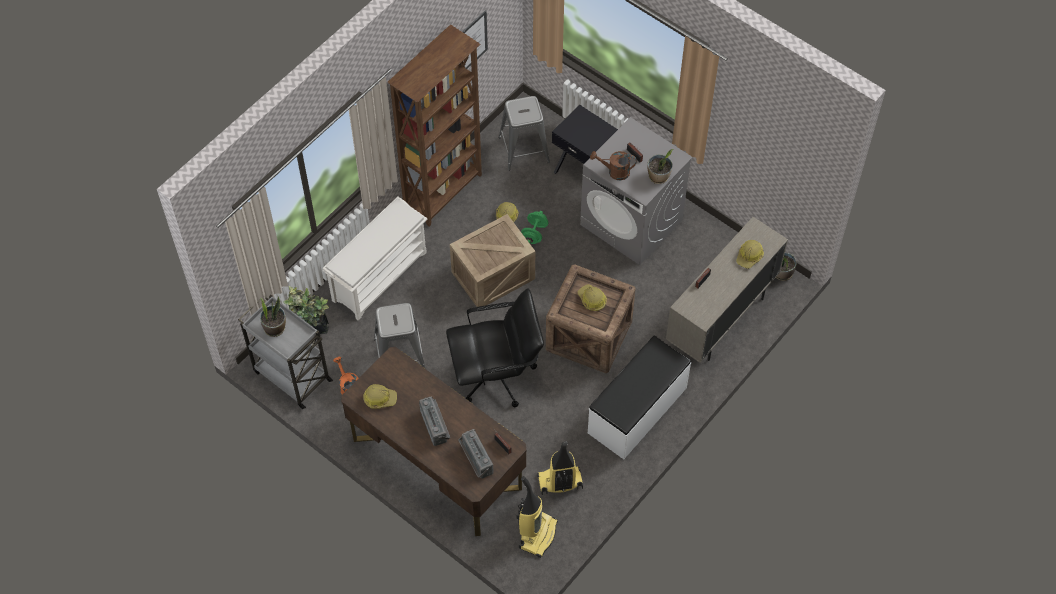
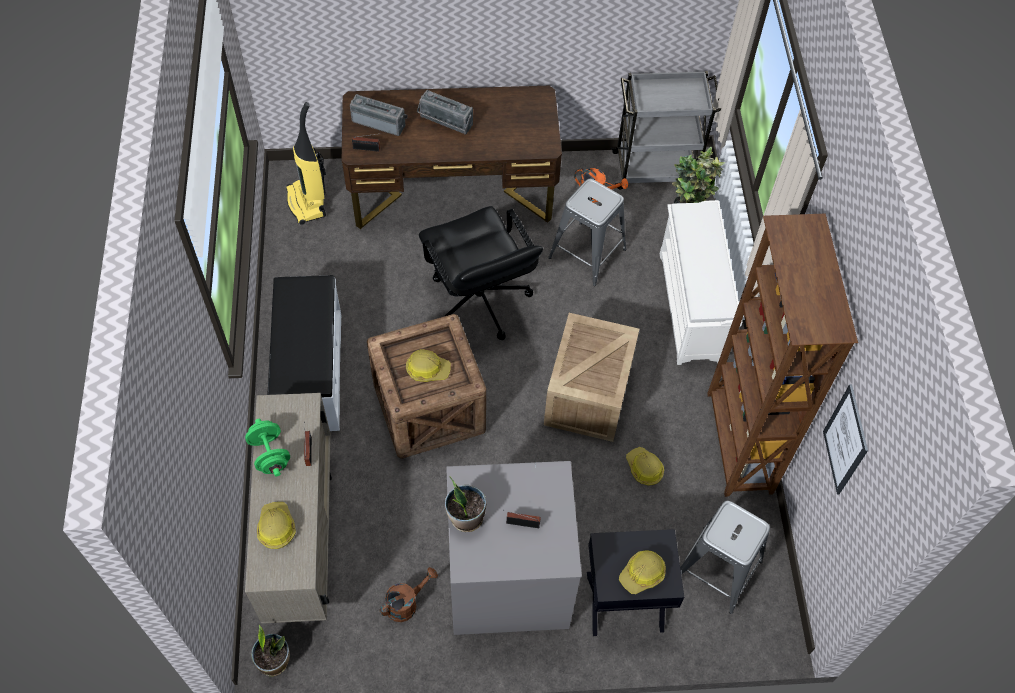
camera: 135 degrees right, 0 degrees up
(275, 328) = (677, 94): potted plant -> none
(379, 398) = (518, 109): hard hat -> hard hat (642, 574)
(496, 376) = (479, 302): black office chair -> black office chair turned 60 degrees counterclockwise
(534, 233) = (596, 475): green dumbbell -> green dumbbell (270, 454)
(559, 483) = (326, 255): vacuum cleaner -> none
(614, 172) = (524, 480): brown watering can -> brown watering can (406, 603)

